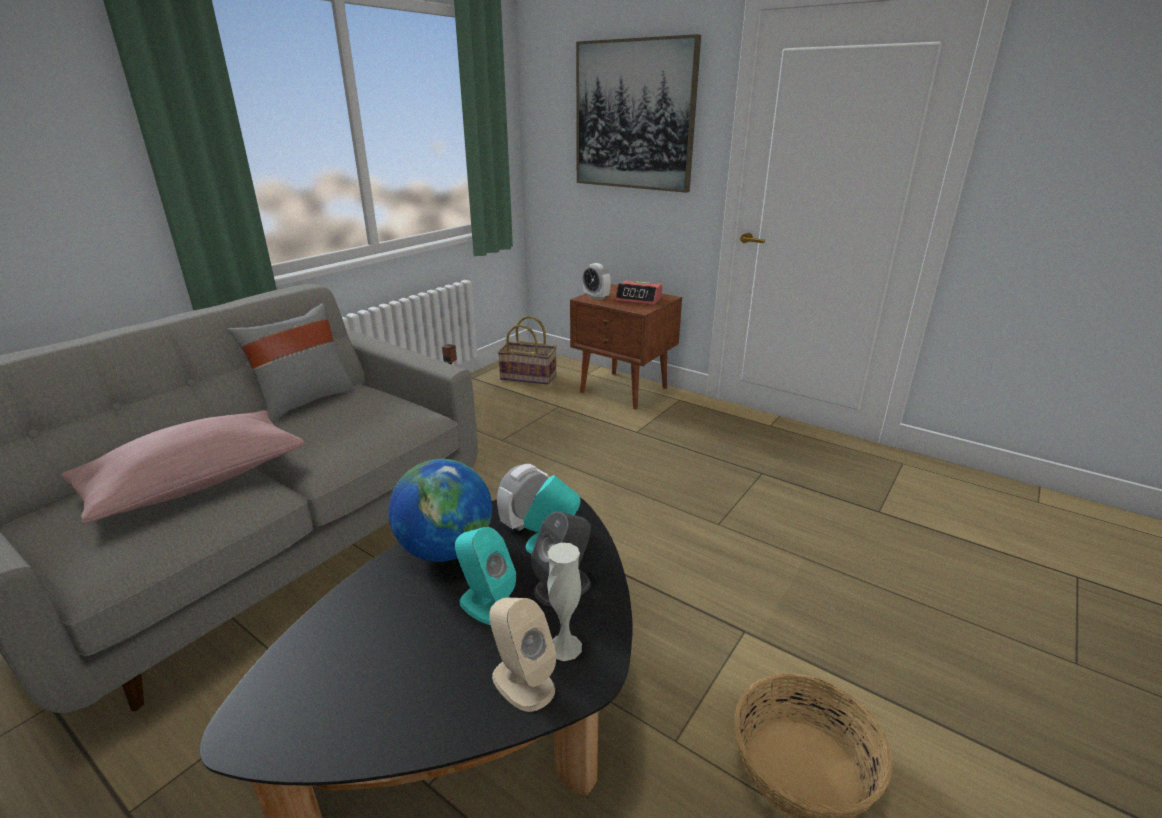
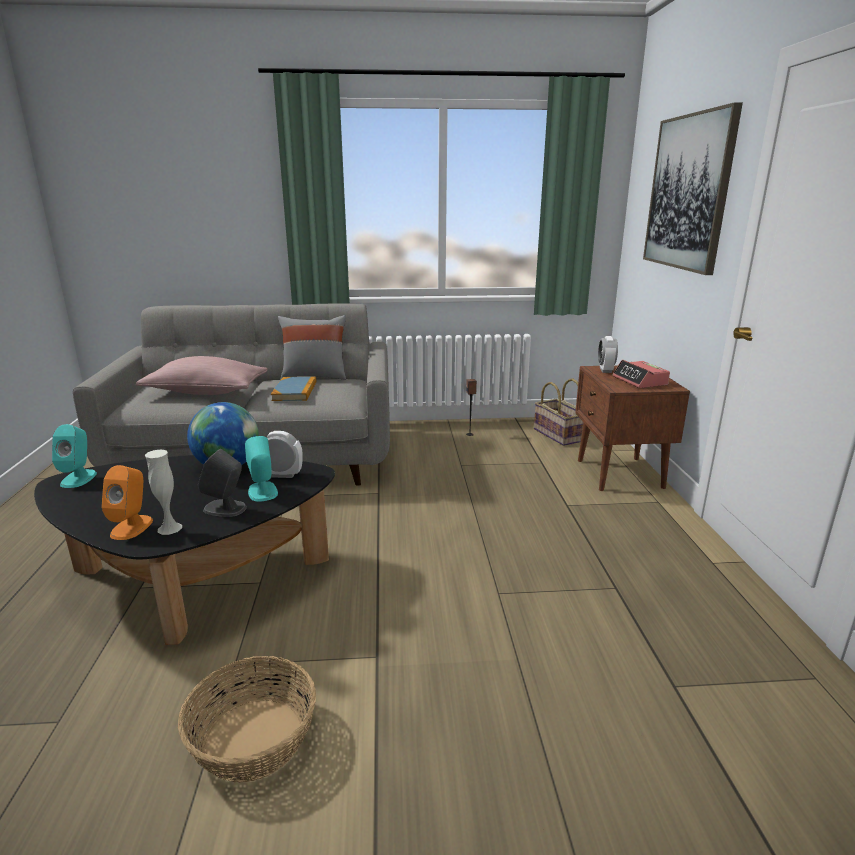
camera: 50 degrees right, 5 degrees down
(333, 427) = (295, 391): none -> book
(487, 604) = (189, 494): turquoise speaker -> turquoise speaker (79, 478)
(522, 681) = (132, 527): beige speaker -> orange speaker

